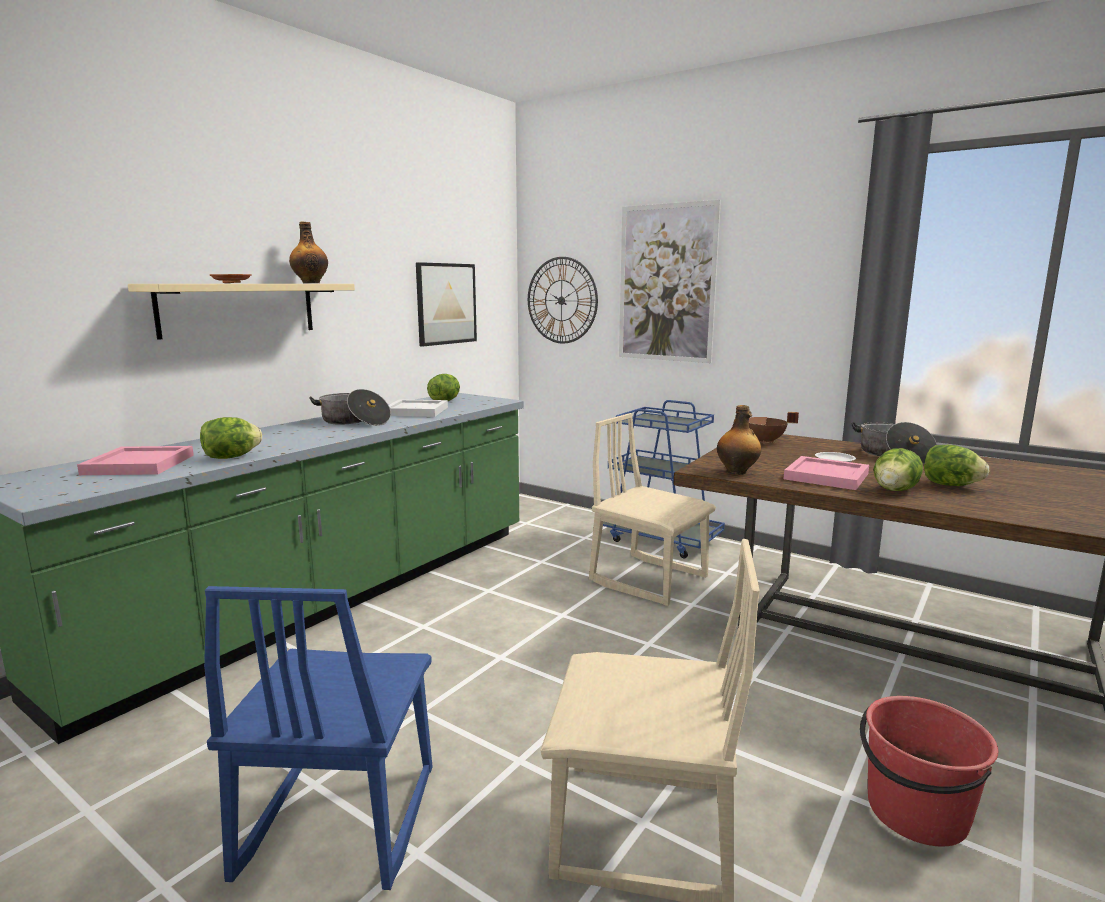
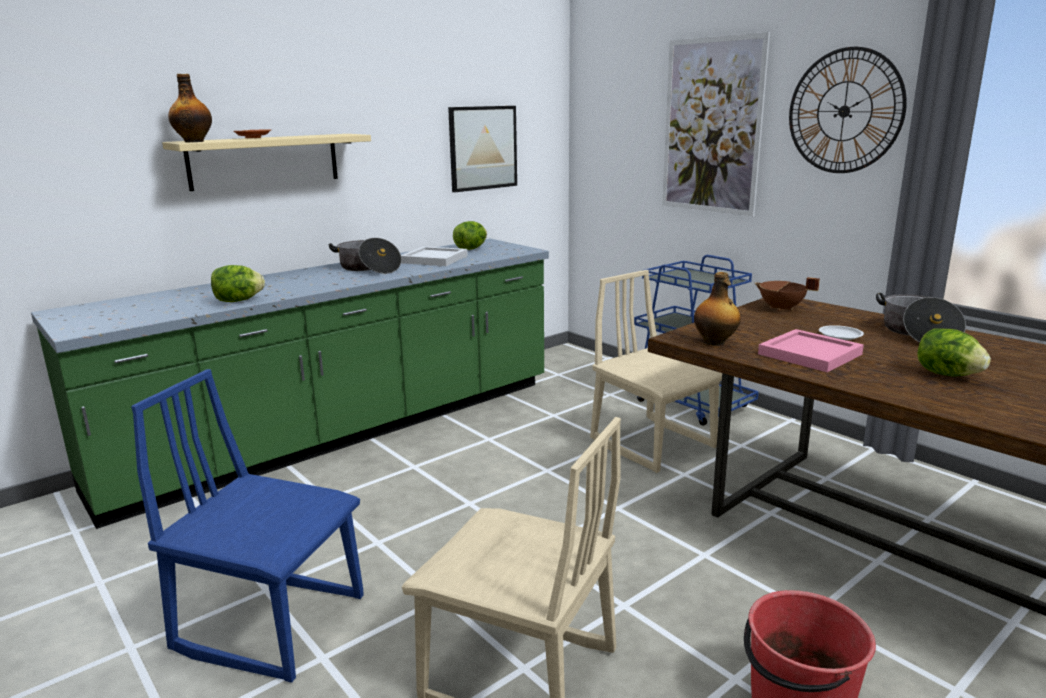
camera: 15 degrees right, 5 degrees up
(140, 465) = (164, 304): pink tray -> none
(311, 283) = (332, 134): bottle -> bottle (194, 141)
(337, 821) = (272, 622): blue chair -> blue chair turned 90 degrees clockwise
(561, 300) = (609, 142): wall clock -> wall clock (844, 111)
(895, 490) = (872, 376): lettuce -> none

